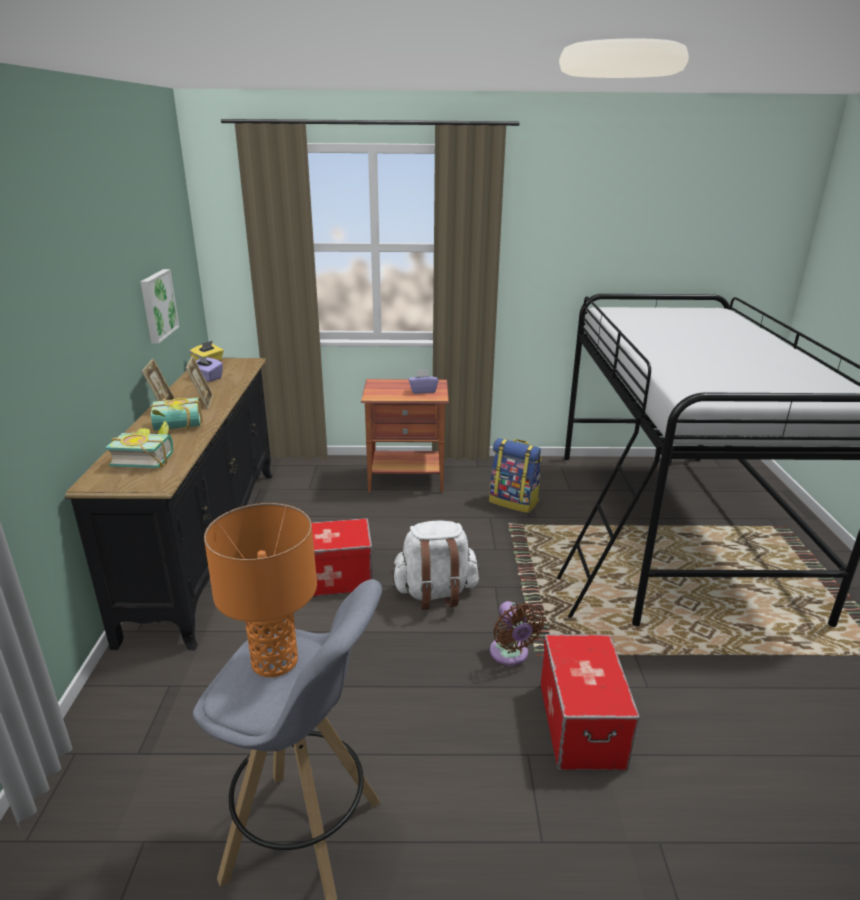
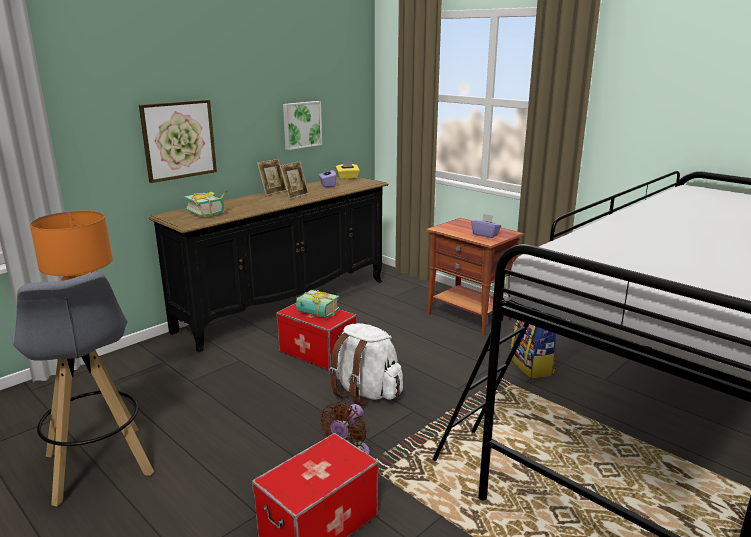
camera: 45 degrees right, 5 degrees down
(68, 365) = (178, 140): none -> picture
(177, 428) = (255, 203): book -> book (315, 314)

